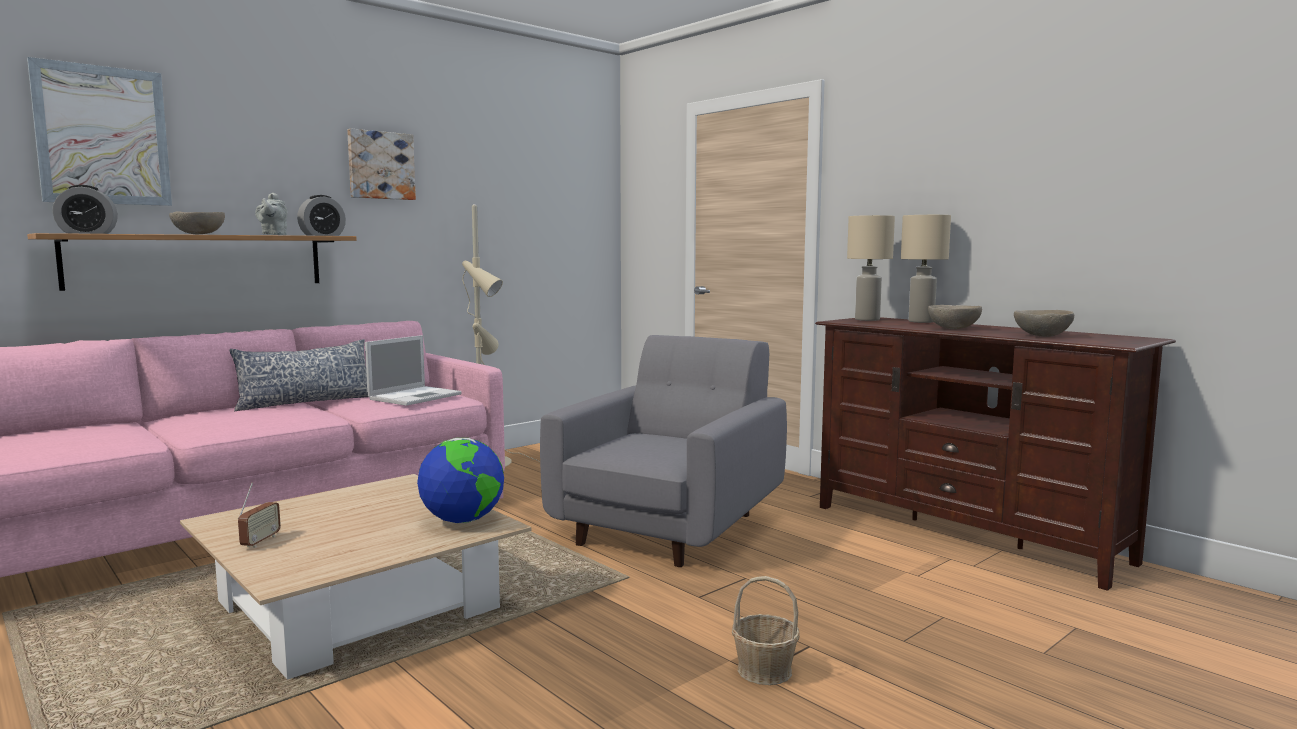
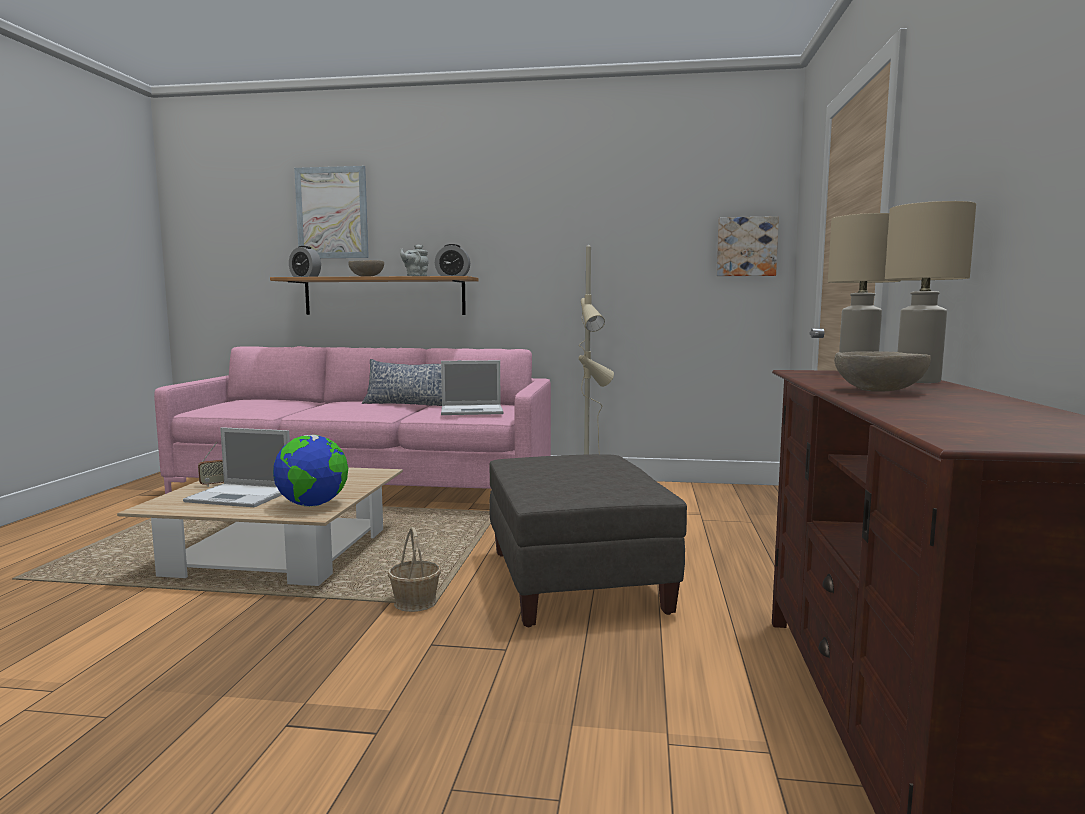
camera: 50 degrees right, 0 degrees up
(348, 540) = (241, 496): none -> laptop
(380, 165) = (519, 217): picture -> picture (746, 247)
(671, 527) = (576, 581): grey armchair -> grey ottoman
(764, 670) = (297, 726): basket -> basket (415, 602)
(1041, 336) = (938, 413): beige bowl -> none

